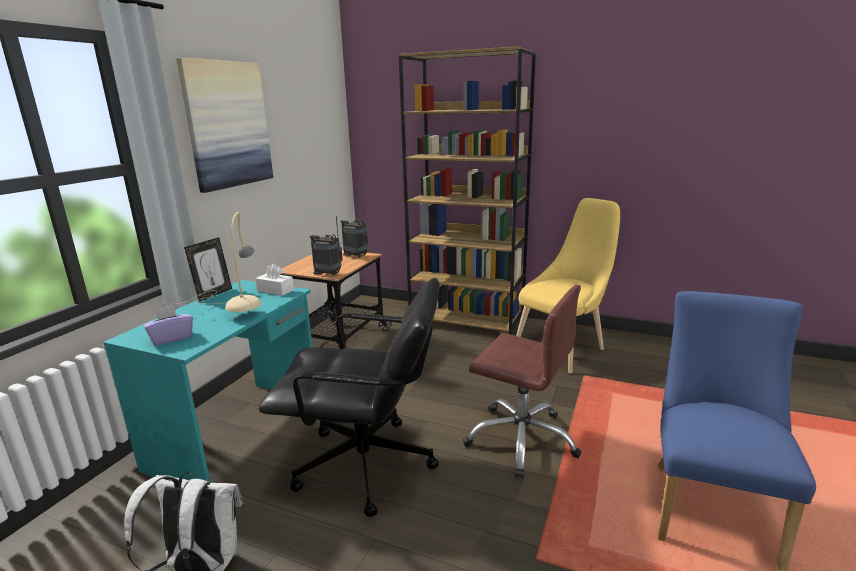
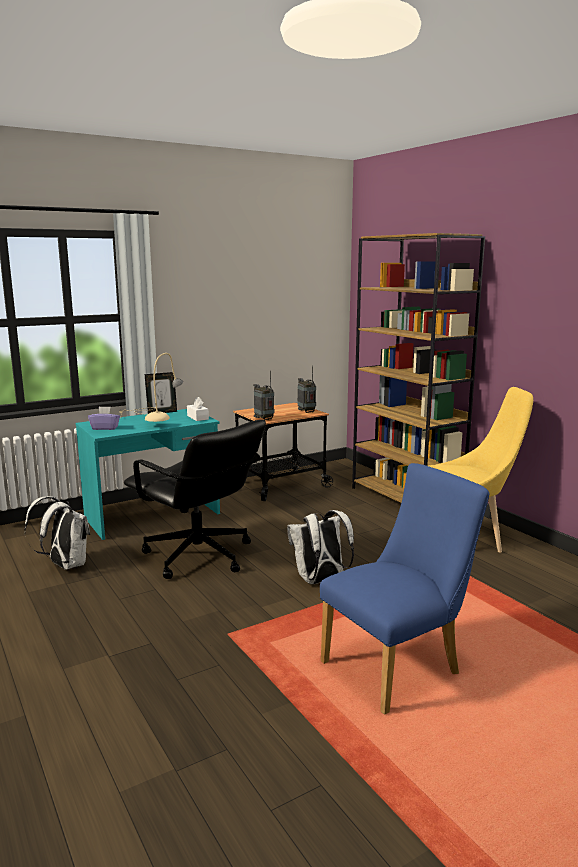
camera: 35 degrees right, 5 degrees down
(227, 125) = (209, 291): picture -> none
(521, 439) = (320, 580): brown office chair -> white backpack

